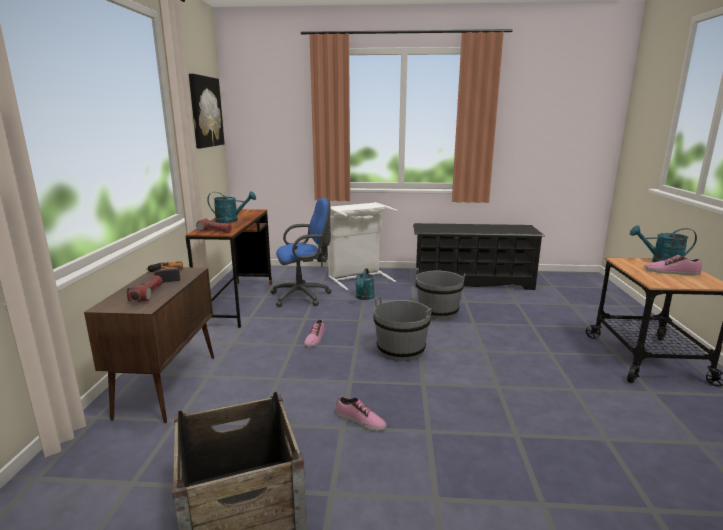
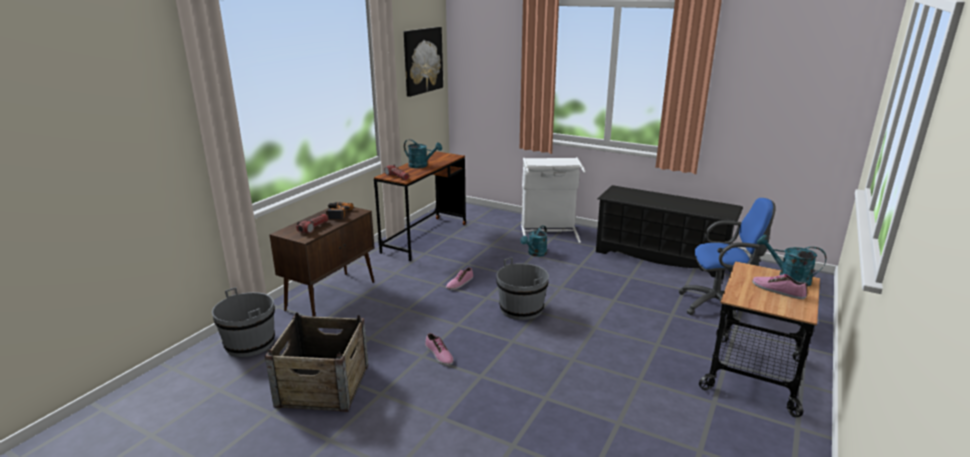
camera: 25 degrees right, 5 degrees up
(304, 296) = (483, 242): blue office chair -> blue office chair (719, 305)
(438, 311) = (591, 281): grey bucket -> grey bucket (250, 343)

